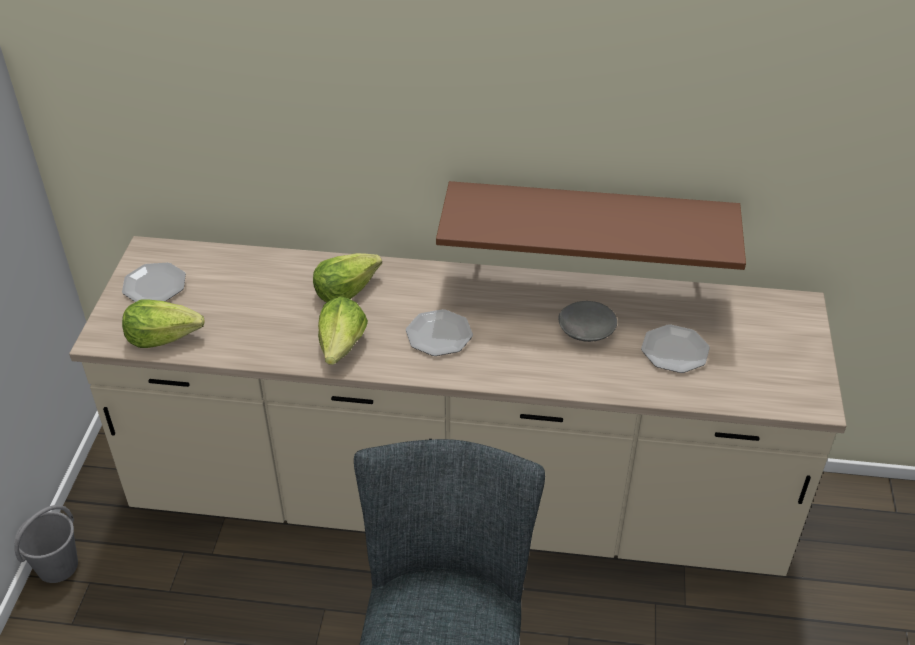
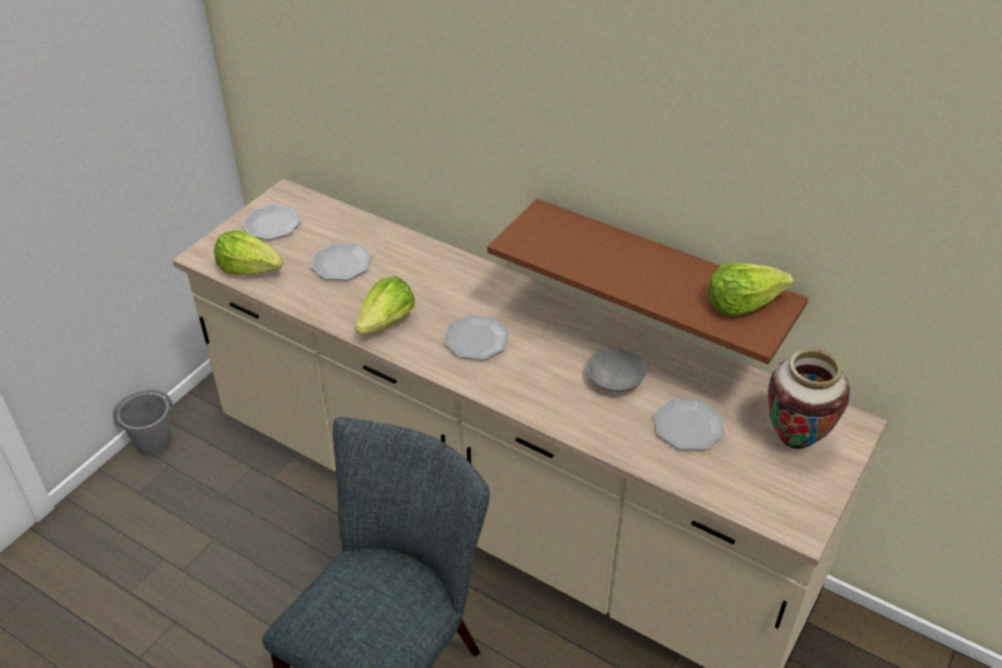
camera: 25 degrees right, 0 degrees up
(256, 303) = (341, 263): none -> plate
(345, 290) = (422, 275): lettuce -> lettuce (742, 303)
(766, 333) = (794, 440): none -> vase

